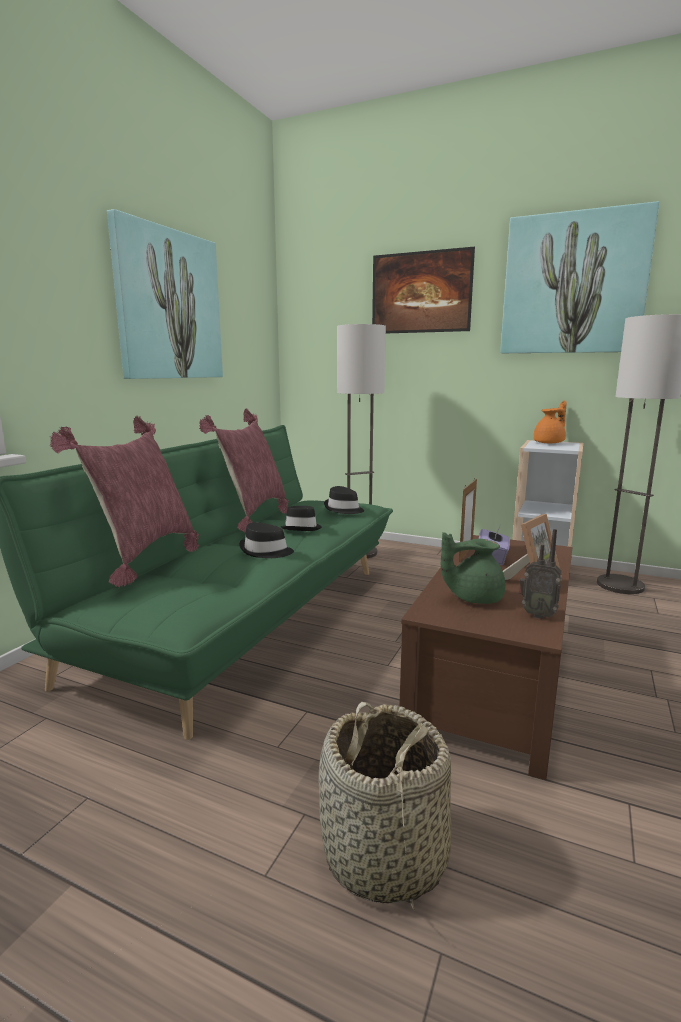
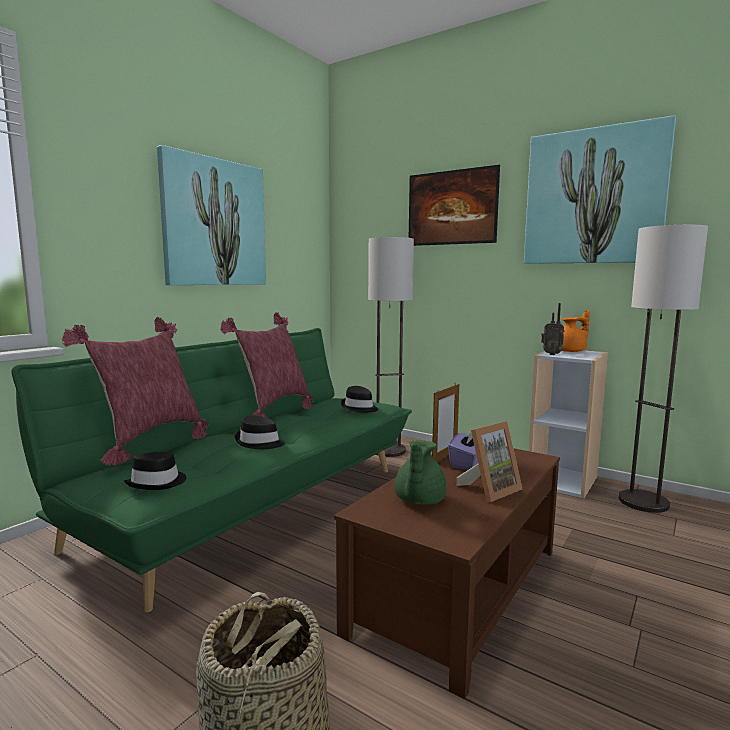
camera: 10 degrees right, 5 degrees down
(302, 528) = (308, 423): black hat -> black hat (158, 483)
(473, 597) = (418, 500): green teapot -> green teapot turned 75 degrees counterclockwise
(537, 614) = (470, 522): radio -> radio (552, 354)

